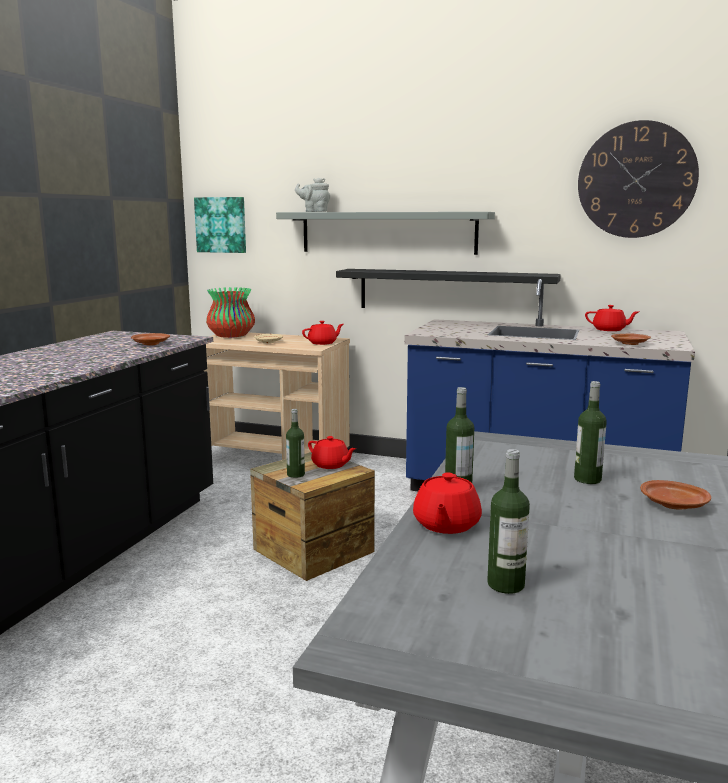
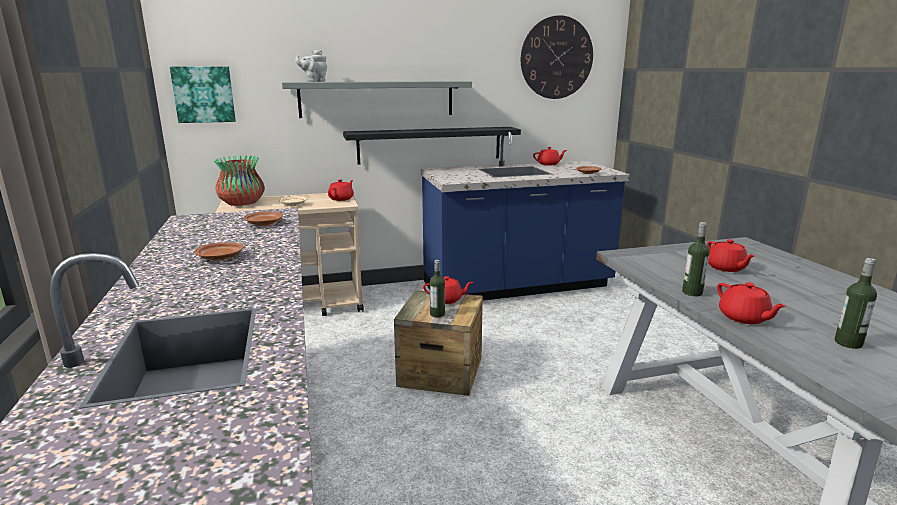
camera: 35 degrees left, 5 degrees up
(587, 479) = (726, 268): bottle -> red teapot
(674, 505) = (789, 272): brown plate -> brown plate (221, 258)

